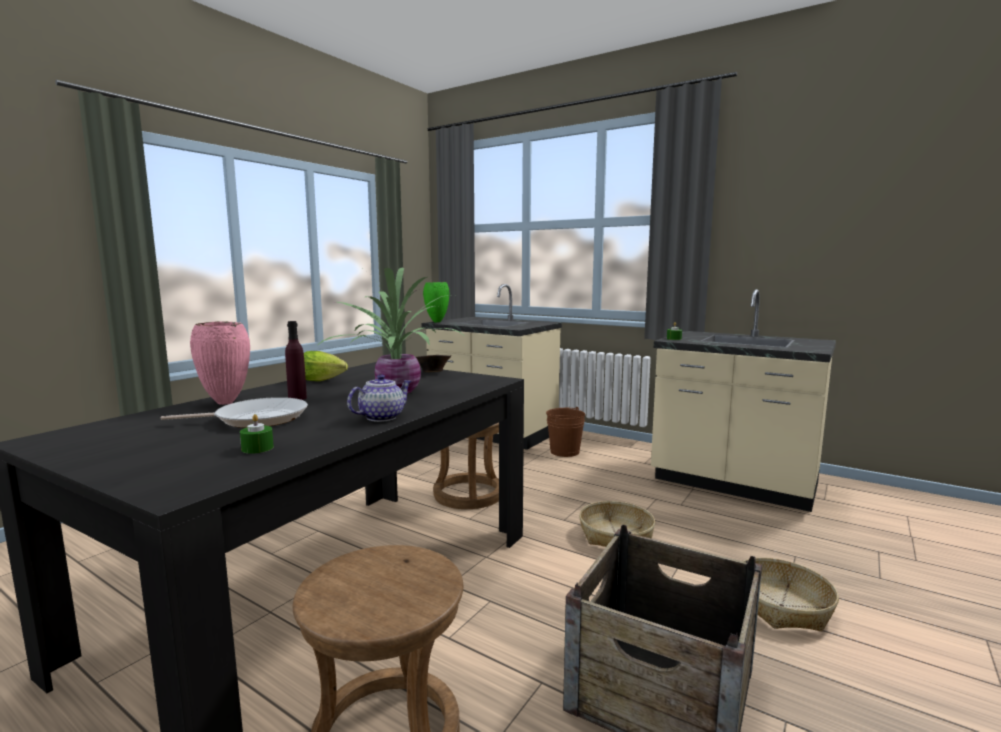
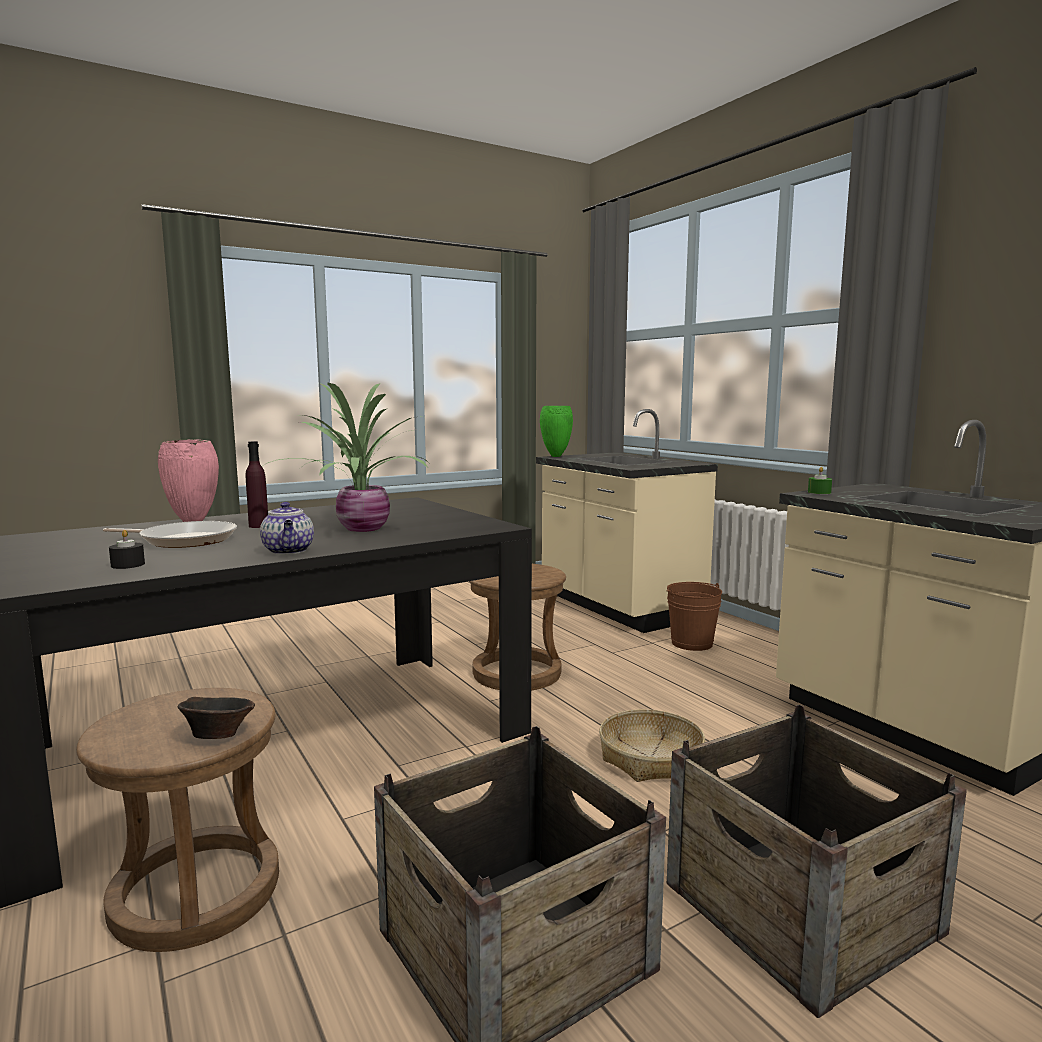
camera: 25 degrees right, 0 degrees up
(257, 448) = (128, 565): green candle -> black candle
(323, 380) = (320, 511): lettuce -> none
(382, 417) = (289, 551): teapot -> teapot turned 90 degrees clockwise
(432, 373) = (444, 513): brown bowl -> brown bowl (218, 736)
(782, 606) = (800, 908): basket -> crate

